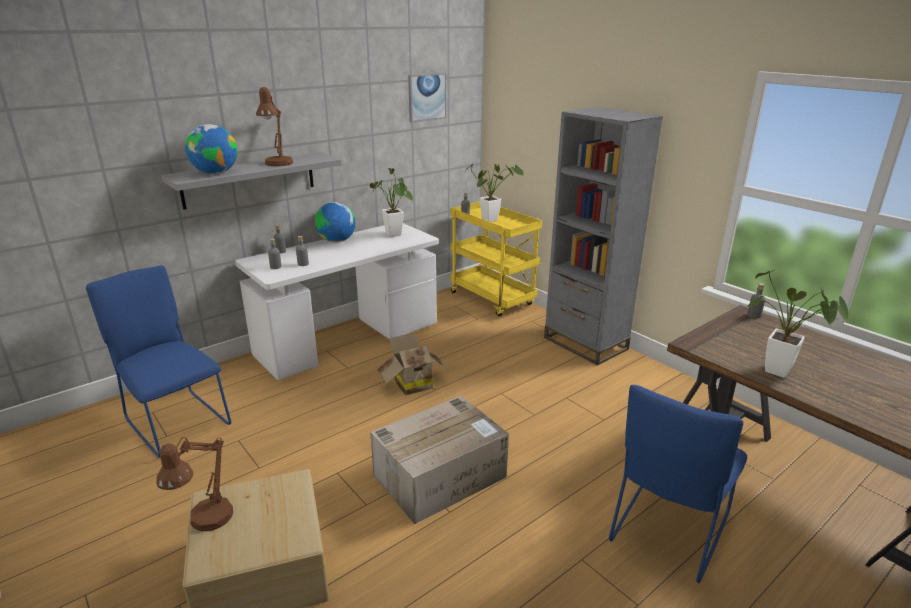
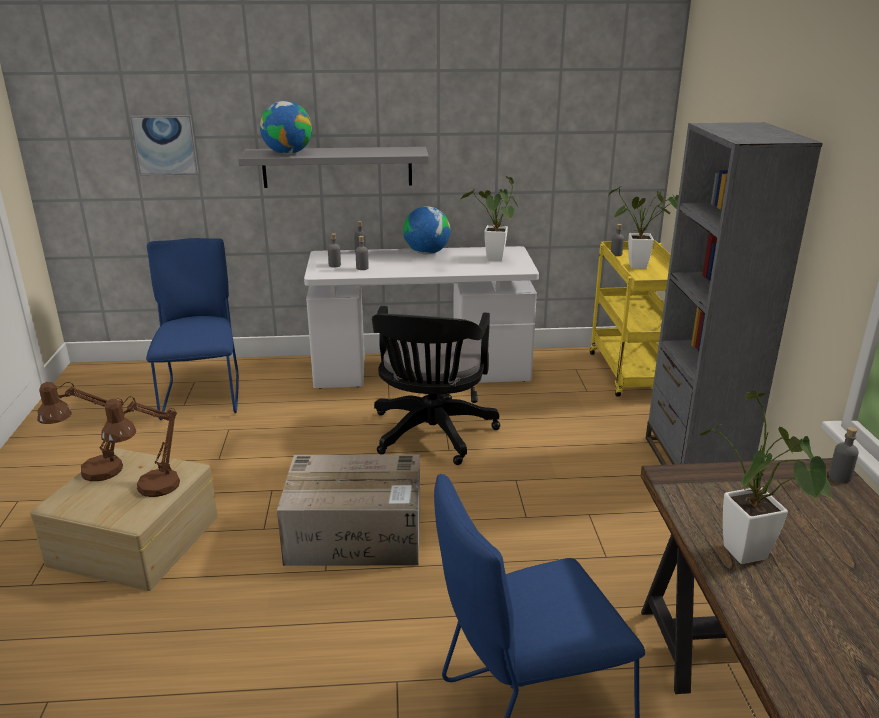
camera: 35 degrees right, 0 degrees up
(277, 164) = (356, 153): brown table lamp -> brown table lamp (151, 489)
(411, 384) = (431, 435): cardboard box -> black office chair
(426, 97) = (582, 92): picture -> picture (165, 145)

